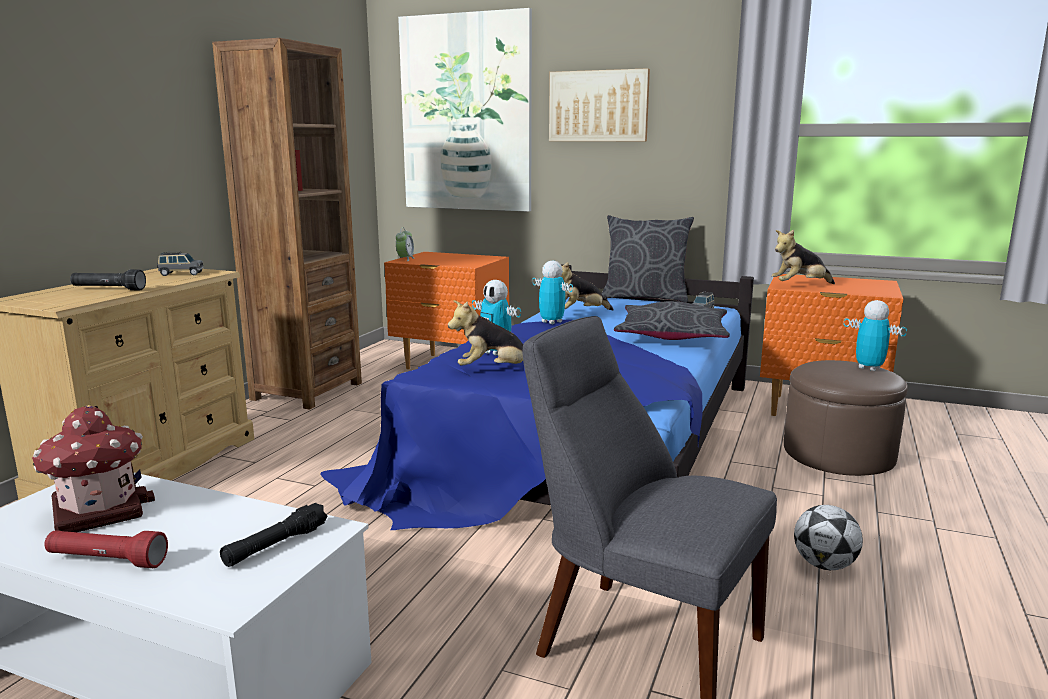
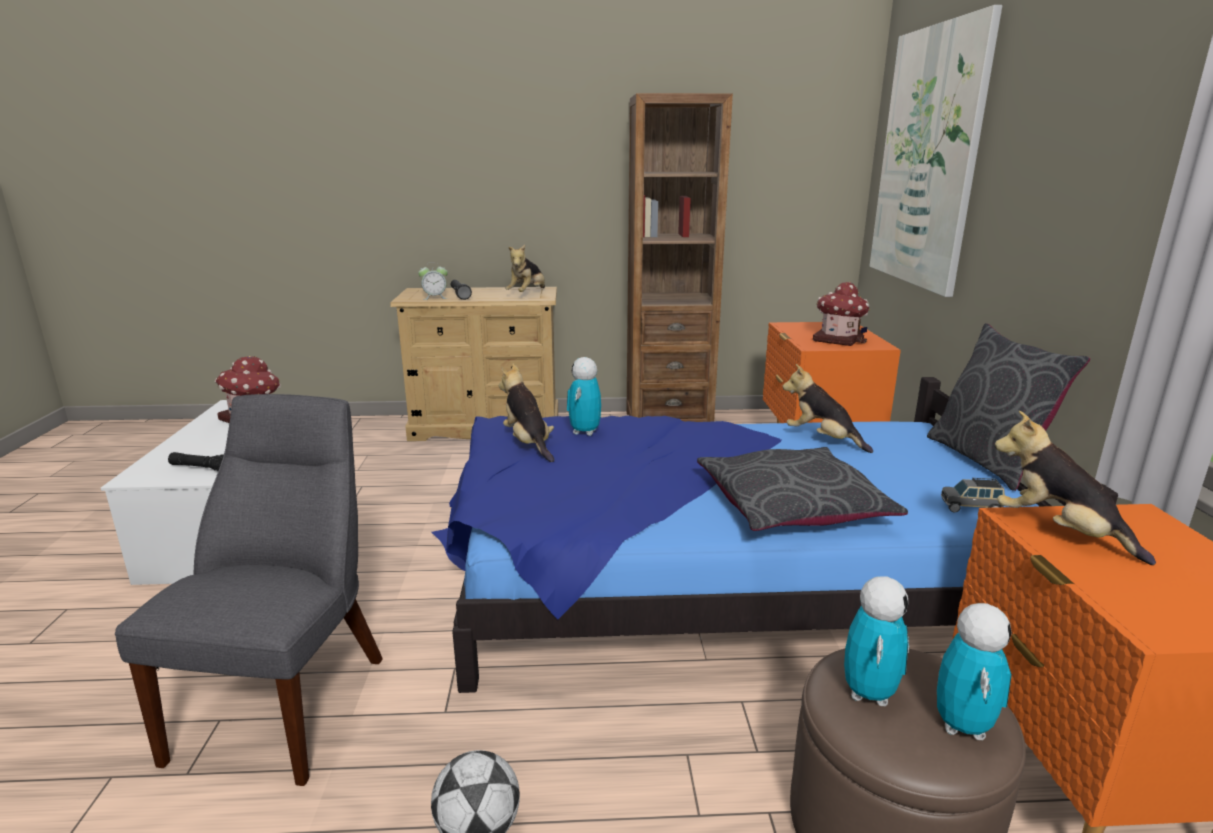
camera: 65 degrees right, 5 degrees up
(107, 561) = (189, 438): red flashlight -> none
(181, 274) = (527, 294): grey toy car -> plush toy
(405, 259) = (796, 324): alarm clock -> alarm clock (435, 298)
(462, 259) = (838, 339): none -> toy house
(551, 322) = (749, 433): toy robot -> toy robot (868, 693)
(598, 106) = (1038, 153): picture -> none

